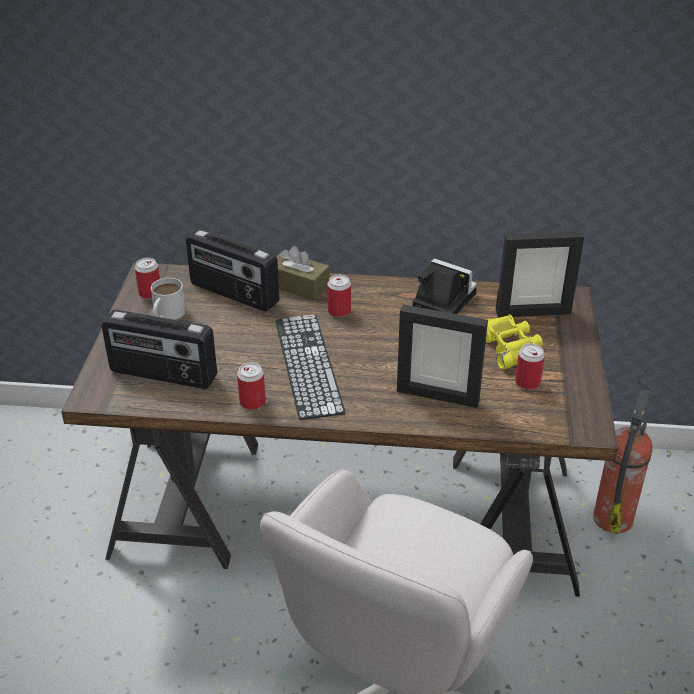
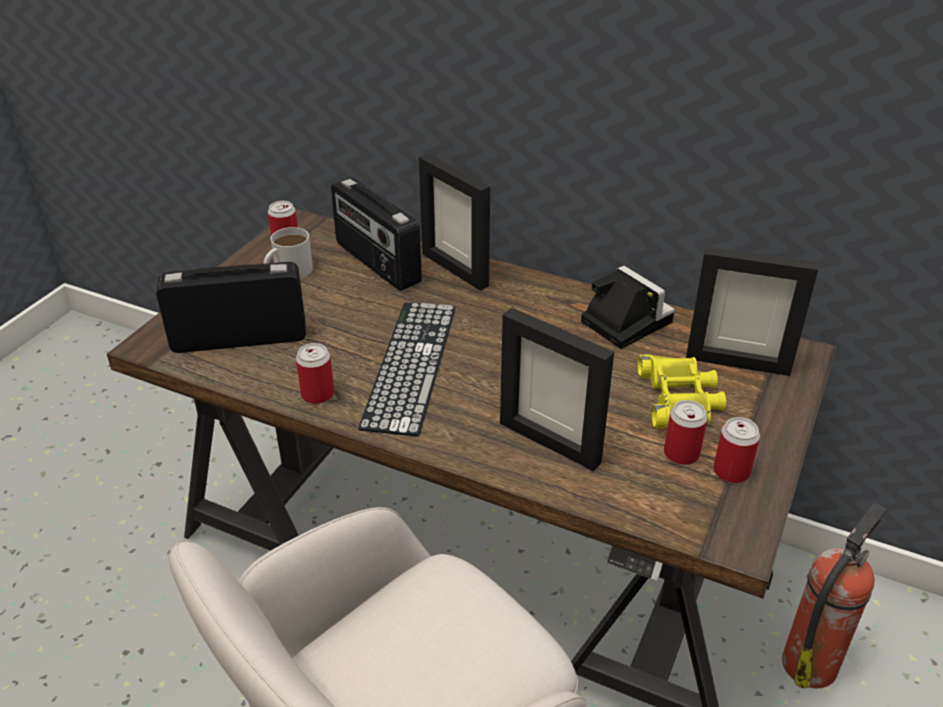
camera: 20 degrees right, 0 degrees up
(163, 375) = (239, 338): radio -> radio turned 135 degrees clockwise
(298, 286) = (456, 269): brown tissue box -> picture frame
(339, 311) = (486, 308): can -> can (731, 471)

